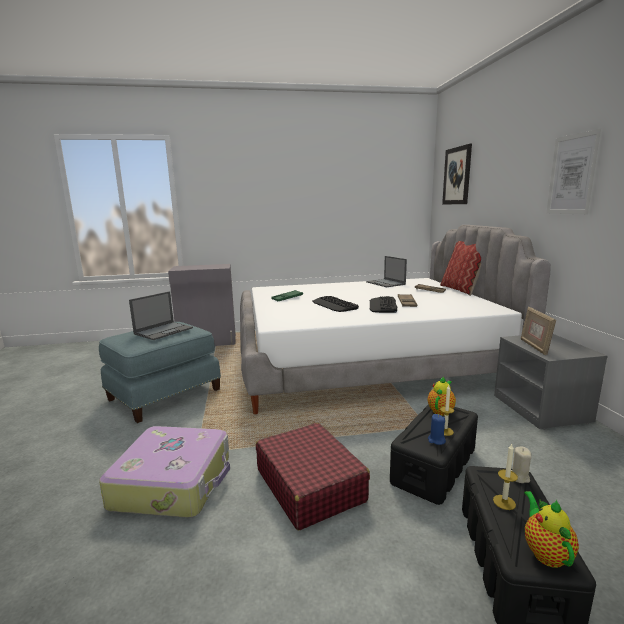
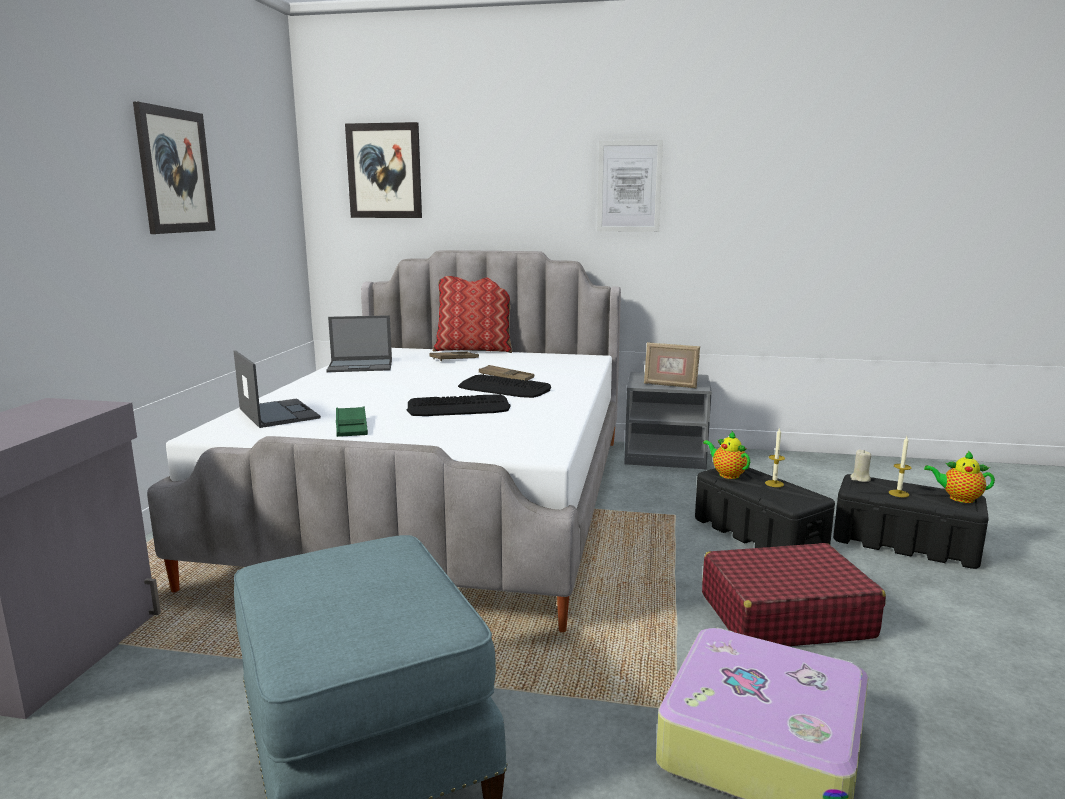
camera: 70 degrees left, 0 degrees up
(164, 331) = (364, 574): laptop -> laptop (278, 413)
(327, 185) = (175, 171): none -> picture
(436, 440) = (792, 491): blue candle -> none

